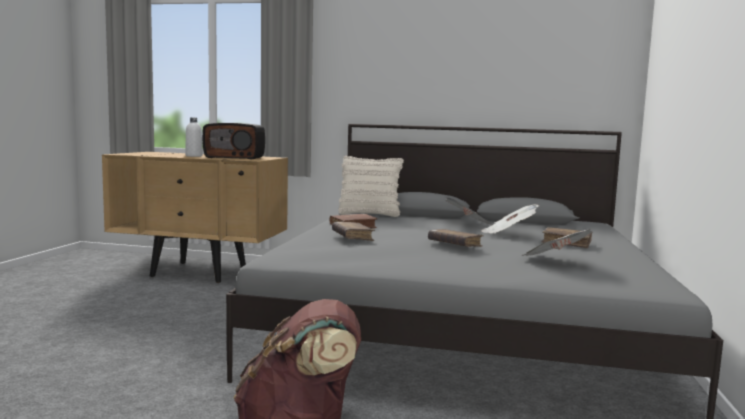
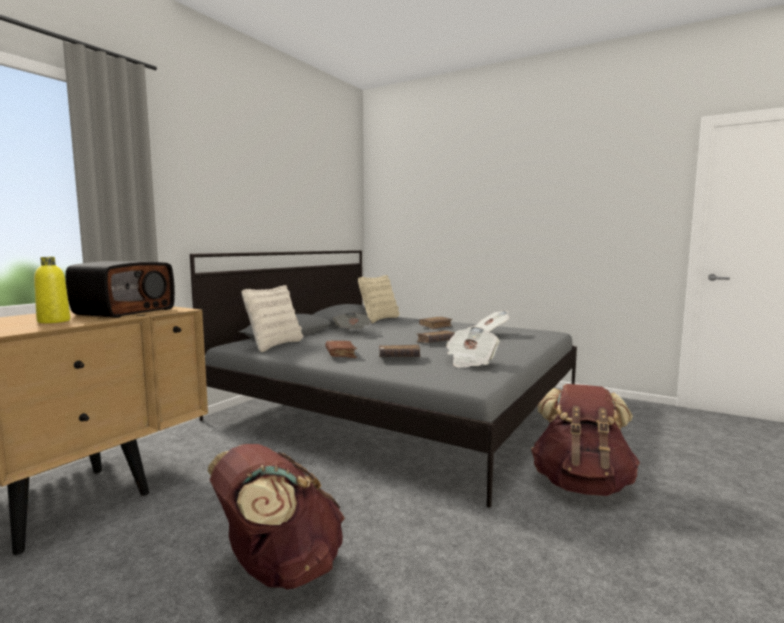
camera: 70 degrees left, 0 degrees up
(131, 325) = (279, 570): none -> brown backpack
(194, 156) = (54, 321): white bottle -> yellow bottle
(508, 233) = (396, 330): newspaper -> newspaper (470, 361)
(566, 226) = (379, 319): none -> beige pillow

